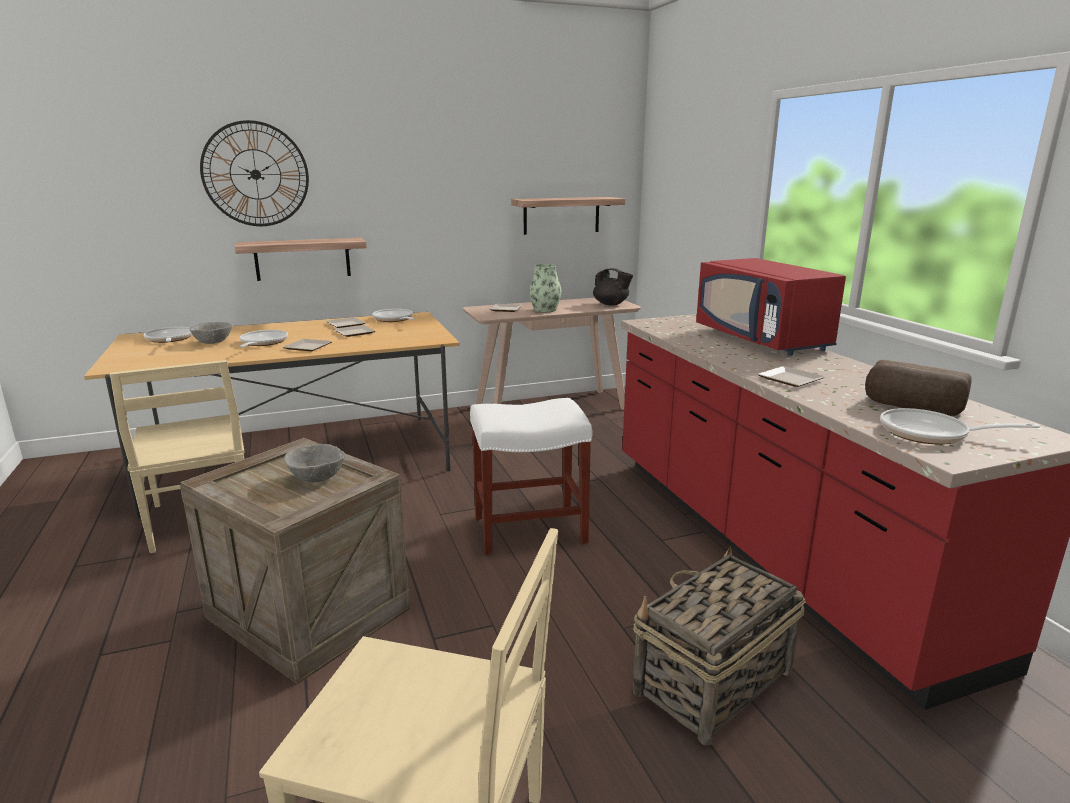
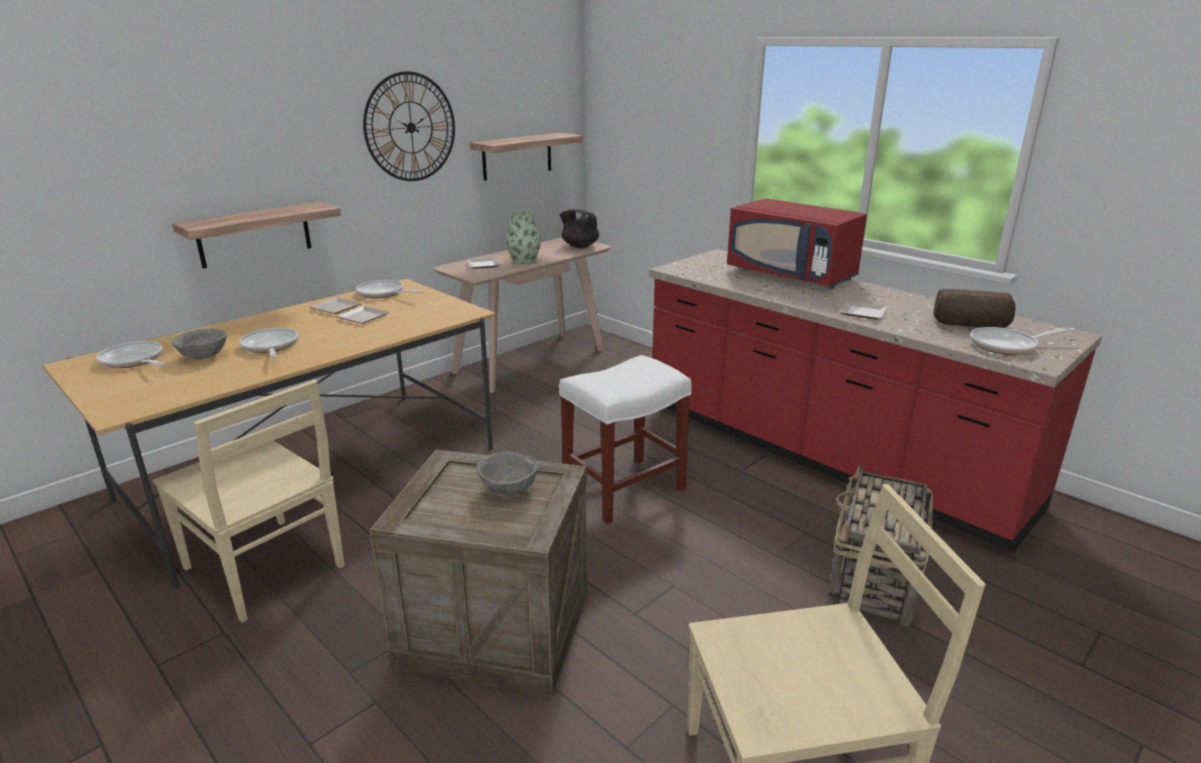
camera: 25 degrees left, 5 degrees up
(255, 174) = (188, 135): wall clock -> wall clock (410, 127)
(306, 347) = (334, 345): plate -> none
(611, 304) = (579, 246): black teapot -> black teapot turned 150 degrees counterclockwise

